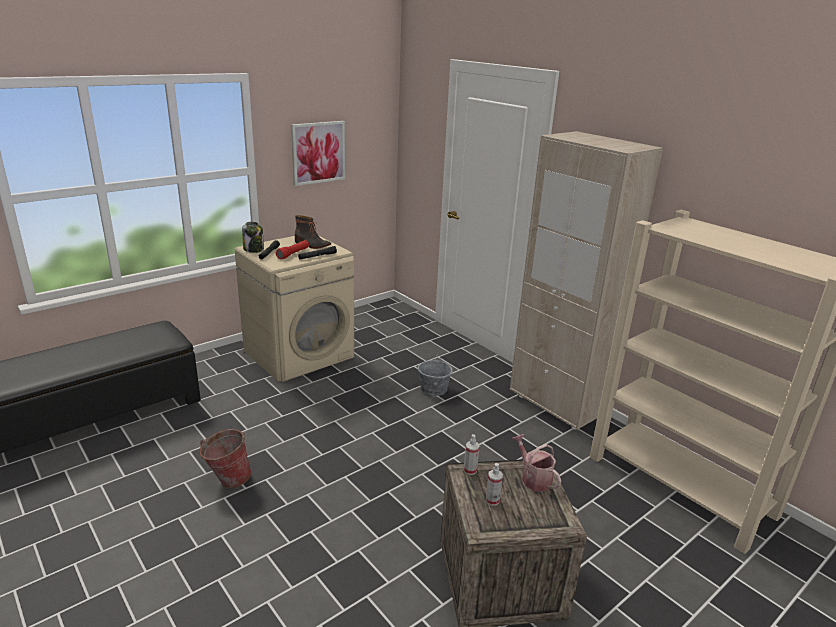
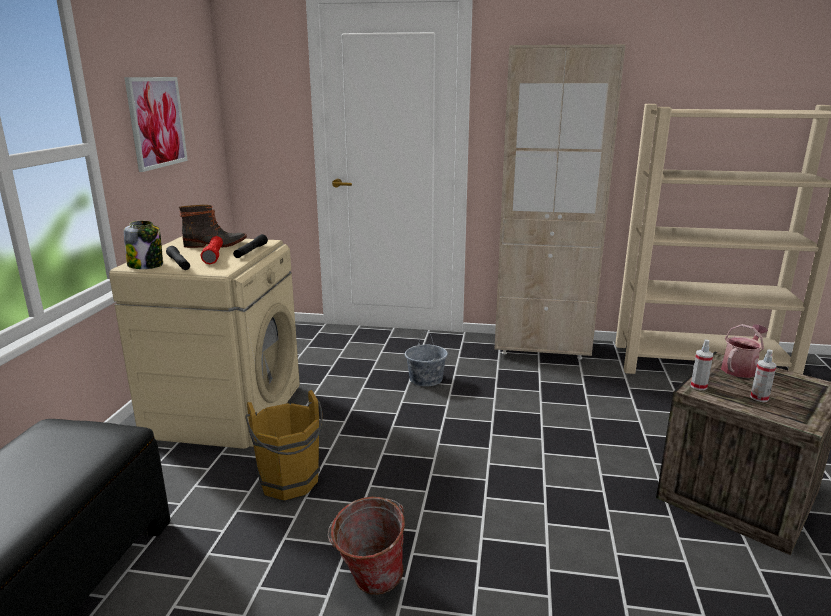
camera: 40 degrees left, 5 degrees down
(268, 412) = (290, 485): none -> brown bucket
(533, 478) = (740, 368): watering can -> watering can turned 120 degrees clockwise

